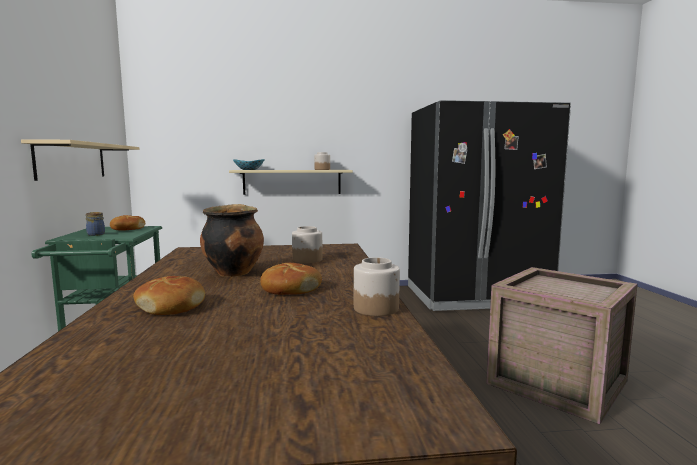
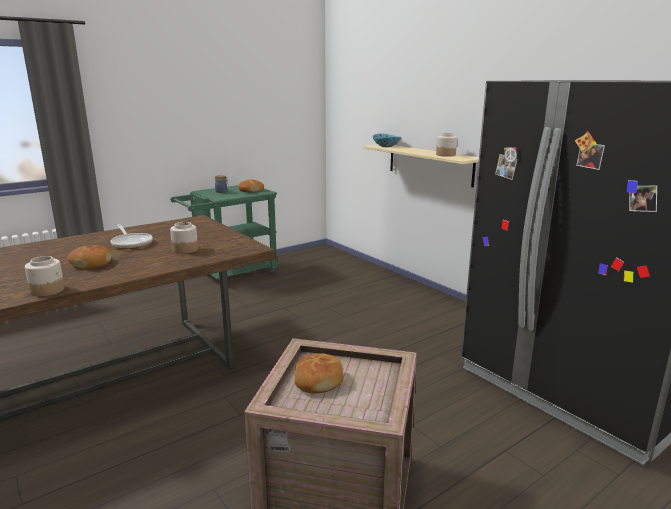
camera: 60 degrees right, 10 degrees up
(72, 161) = (233, 133): beige shelf -> none
(171, 306) = (47, 251): bread -> bread (319, 380)
(233, 272) = (131, 243): cooking pot -> frying pan

